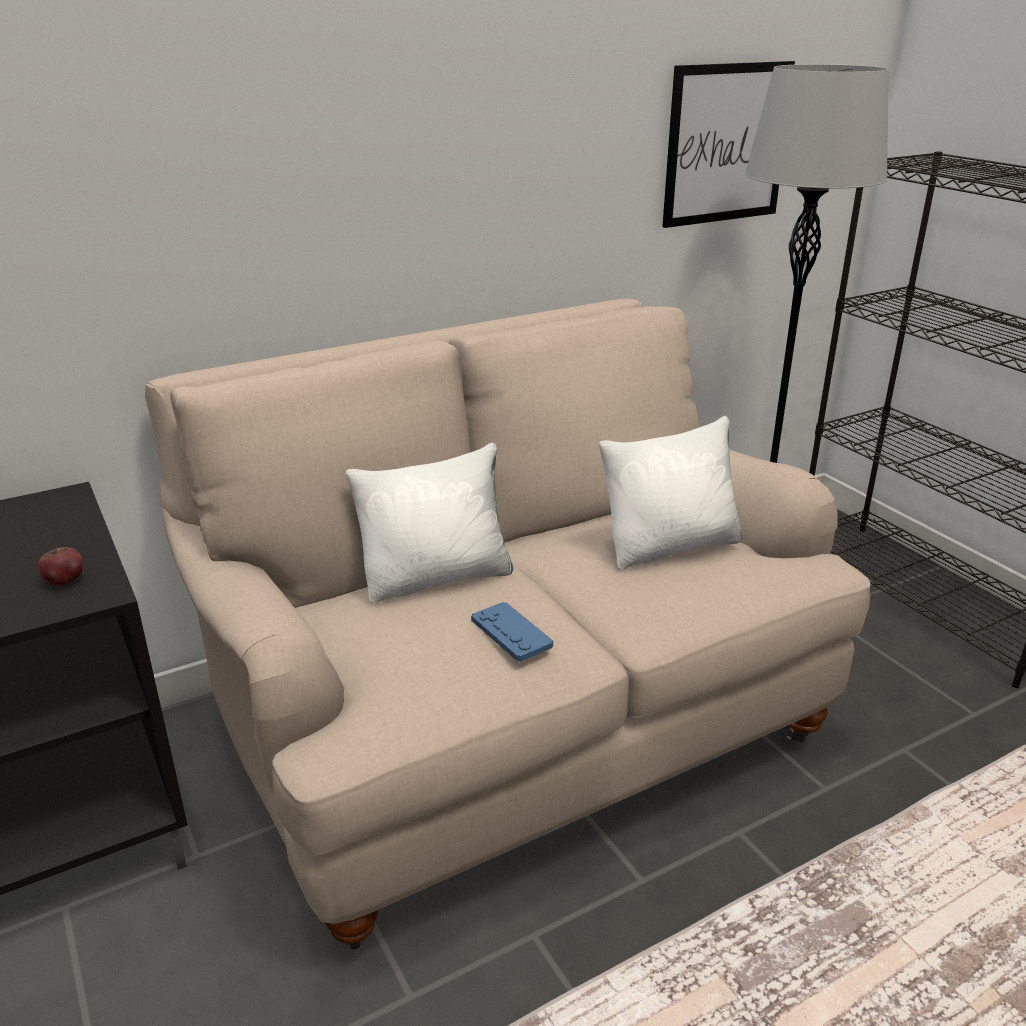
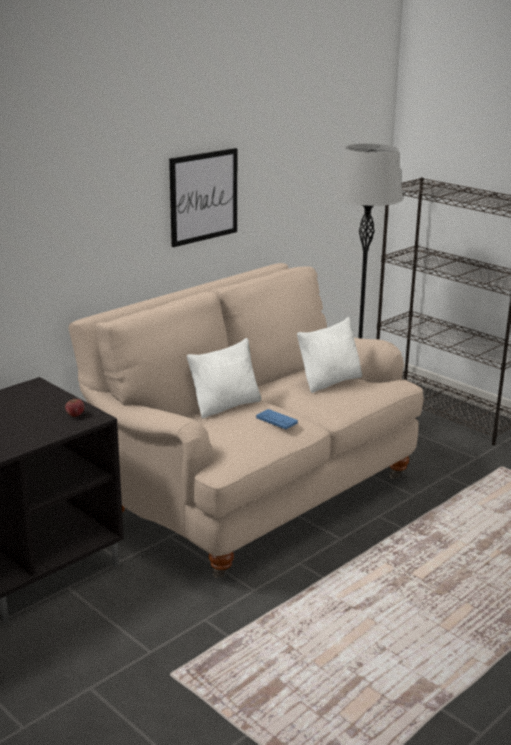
camera: 15 degrees left, 5 degrees down
(726, 144) = (319, 180): picture -> picture (203, 196)

